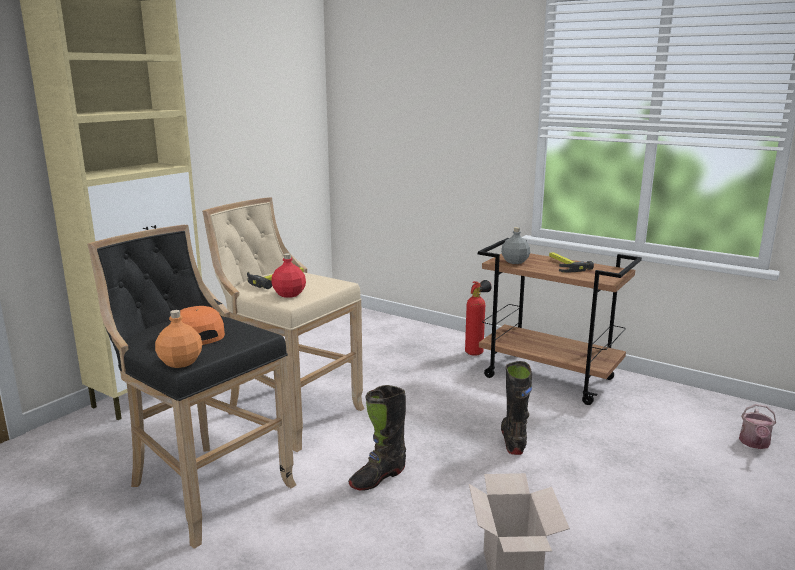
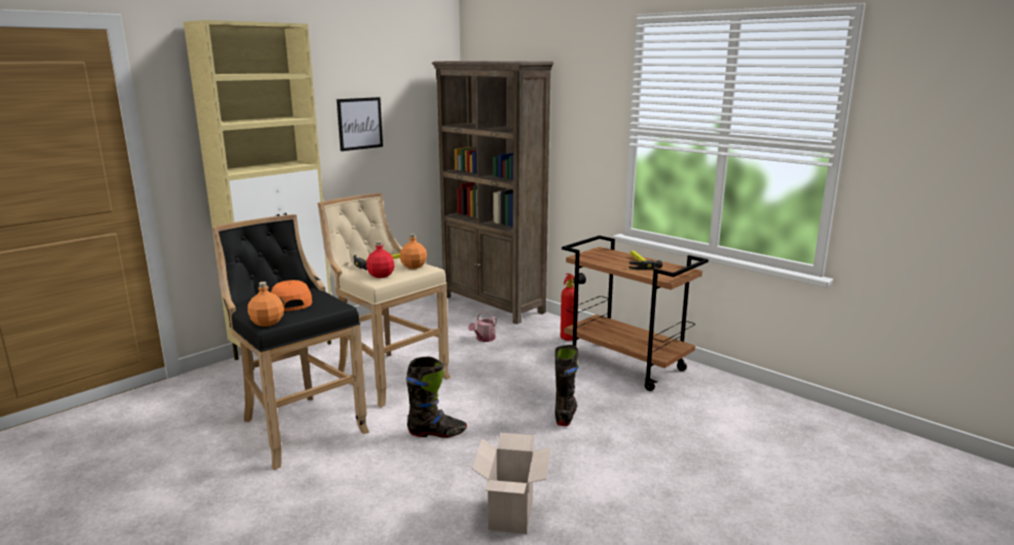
camera: 10 degrees right, 0 degrees up
(224, 119) = (360, 123): none -> picture
(321, 282) = (413, 266): none -> orange bottle
(375, 321) = (493, 304): none -> brown bookcase
(378, 477) = (437, 433): black boot -> black boot turned 150 degrees counterclockwise
(515, 262) = (596, 257): grey bottle -> none
(754, 444) = (788, 437): watering can -> watering can (484, 339)

